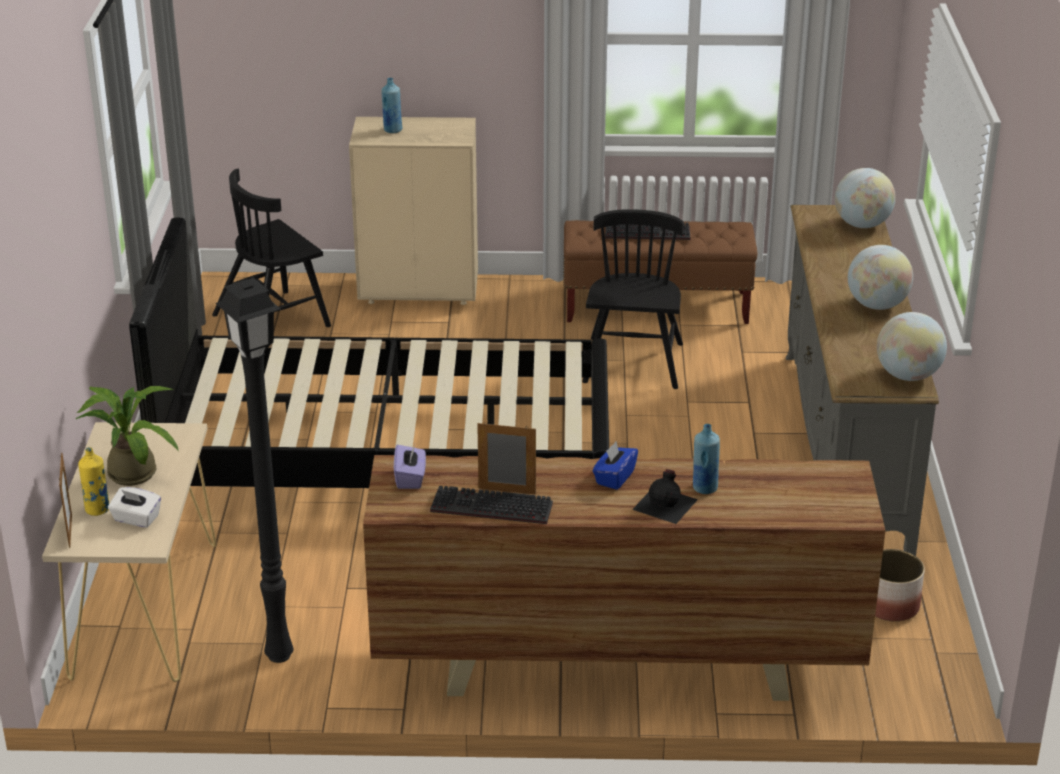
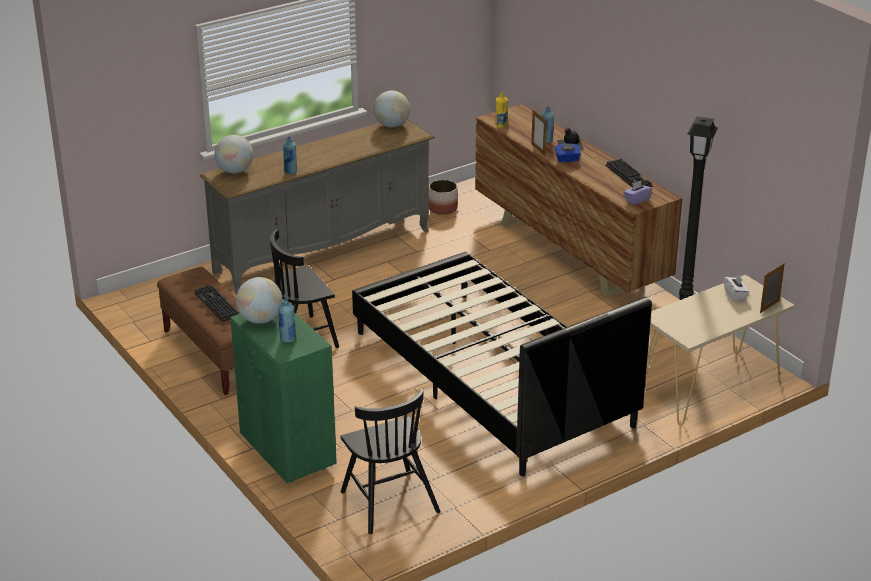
camera: 125 degrees left, 0 degrees up
(97, 509) = (745, 308): yellow bottle -> yellow bottle (501, 126)
(130, 470) = (707, 315): potted plant -> none
(277, 318) = (387, 498): black chair -> black chair turned 45 degrees clockwise
(420, 292) = (286, 454): beige cabinet -> green cabinet
(507, 491) = (612, 177): picture frame -> picture frame (538, 150)
(820, 257) = (290, 172): none -> blue bottle
(877, 305) = (329, 146): globe -> globe (260, 319)

